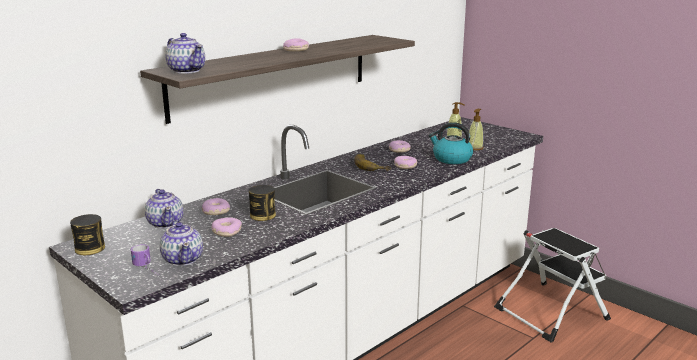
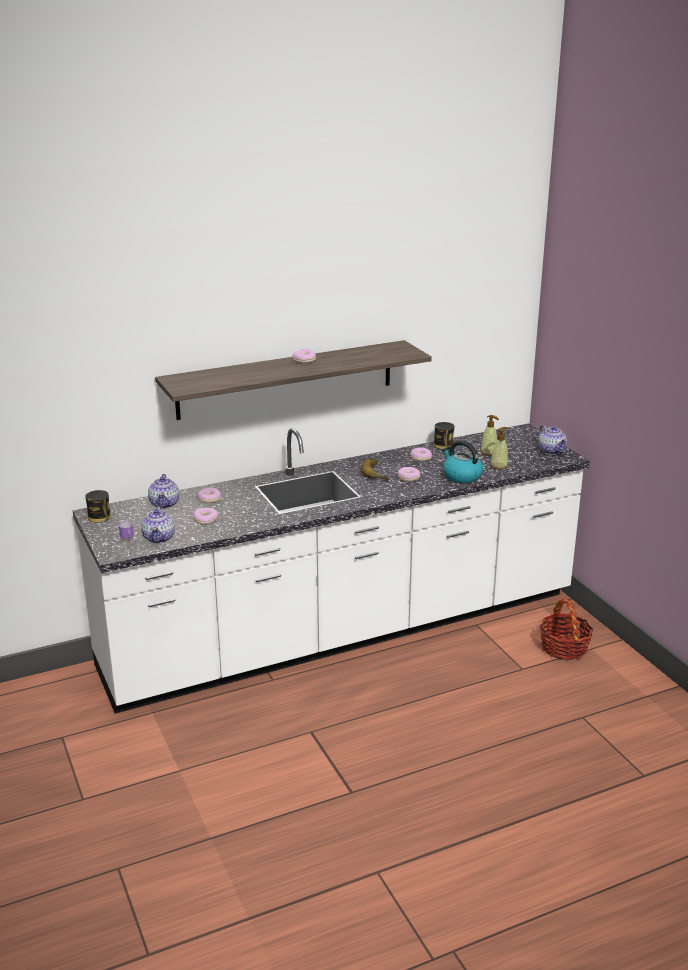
camera: 20 degrees right, 5 degrees up
(187, 70) = (188, 382): teapot -> teapot (551, 451)
(263, 215) = (243, 509): can -> can (443, 445)
(551, 311) = (564, 647): step ladder -> basket

